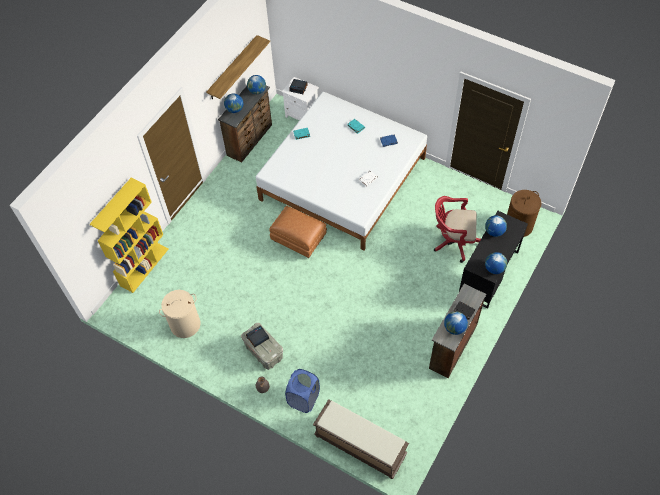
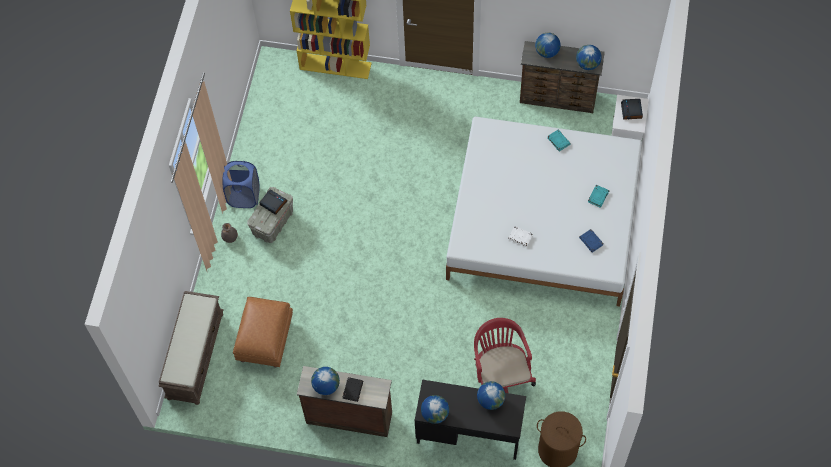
camera: 70 degrees right, 5 degrees up
(185, 324) = (279, 134): beige laundry basket -> none
(232, 68) = (575, 17): shelf -> none
(299, 240) = (432, 205): brown ottoman -> brown ottoman (265, 341)
(303, 399) = (231, 282): blue laundry basket -> blue laundry basket (244, 196)

